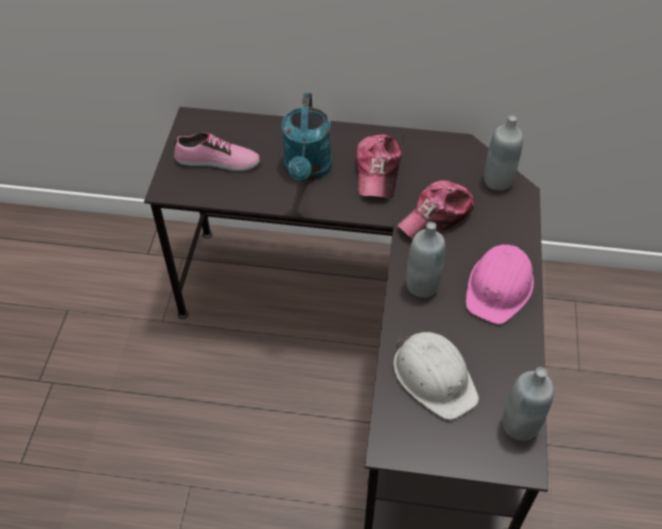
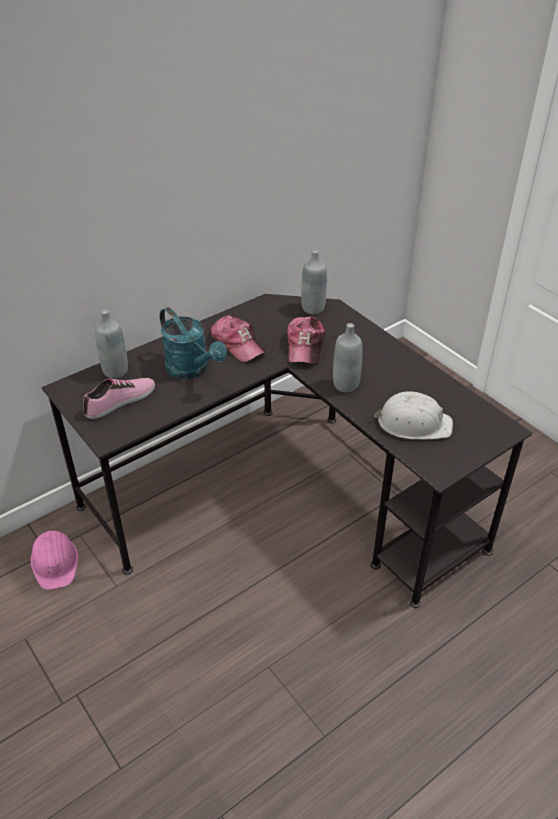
camera: 45 degrees left, 10 degrees down
(499, 287) = (385, 358): pink hard hat -> pink hard hat (55, 562)
(519, 425) = (482, 414): grey bottle -> grey bottle (115, 371)

